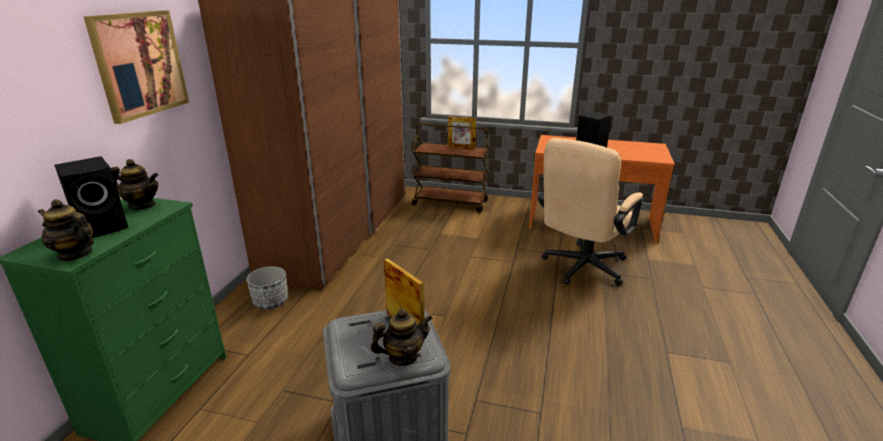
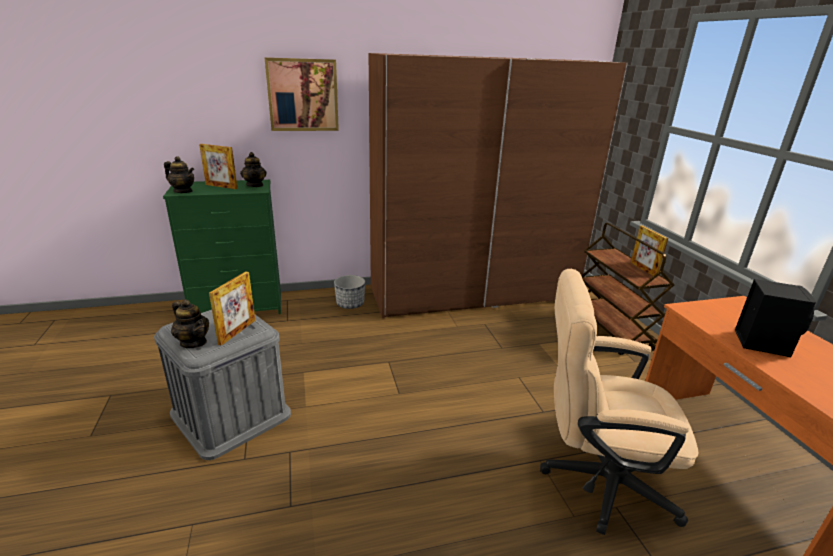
camera: 60 degrees right, 0 degrees up
(75, 254) = (183, 191): teapot -> teapot turned 120 degrees clockwise
(104, 226) = (221, 186): black speaker -> picture frame

